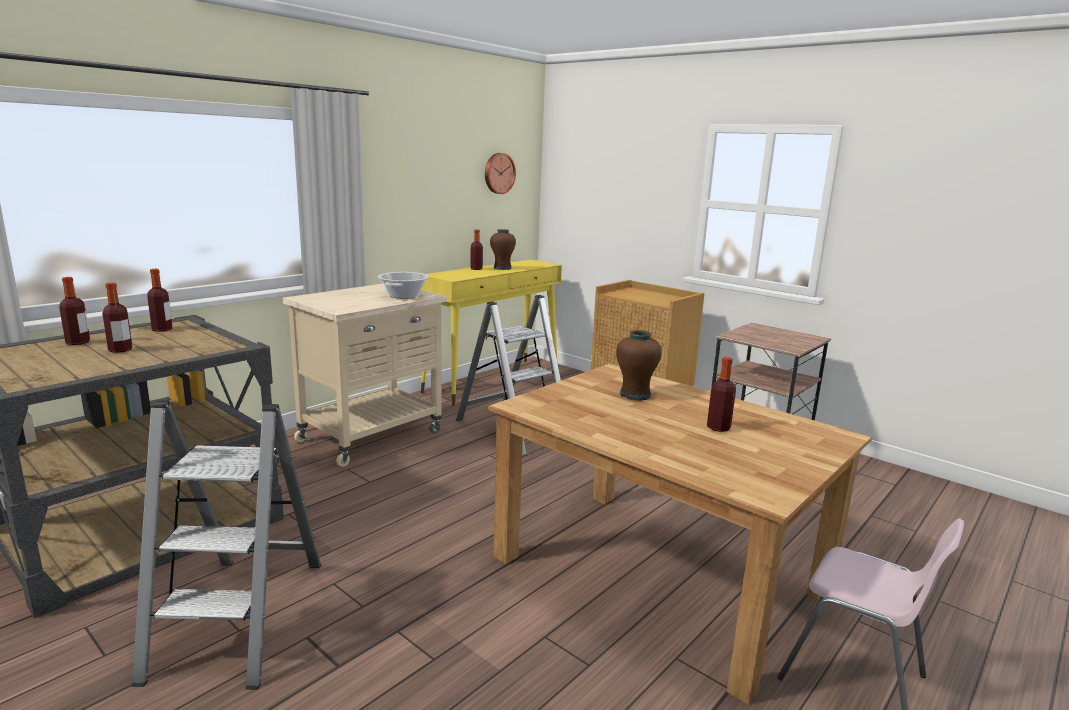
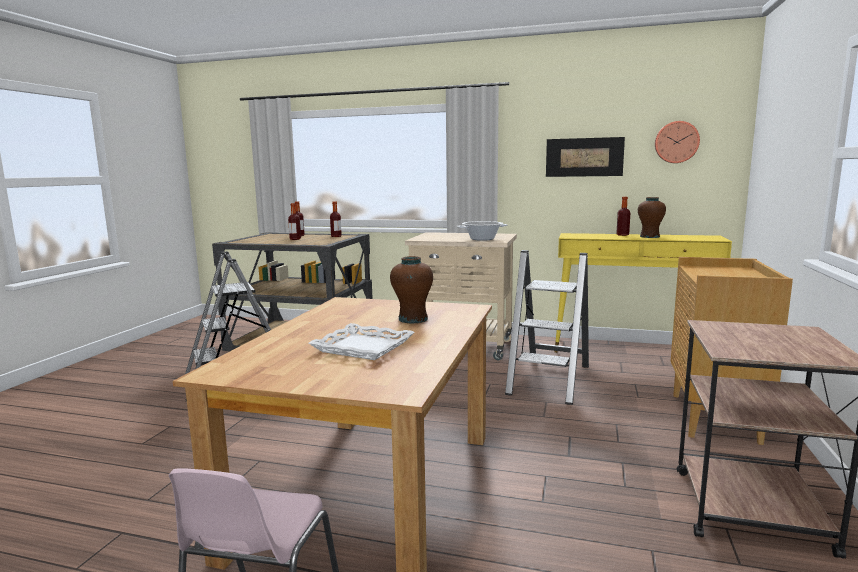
camera: 65 degrees right, 5 degrees down
(432, 187) = (584, 157): none -> picture
(718, 428) = (362, 347): bottle -> white tray

